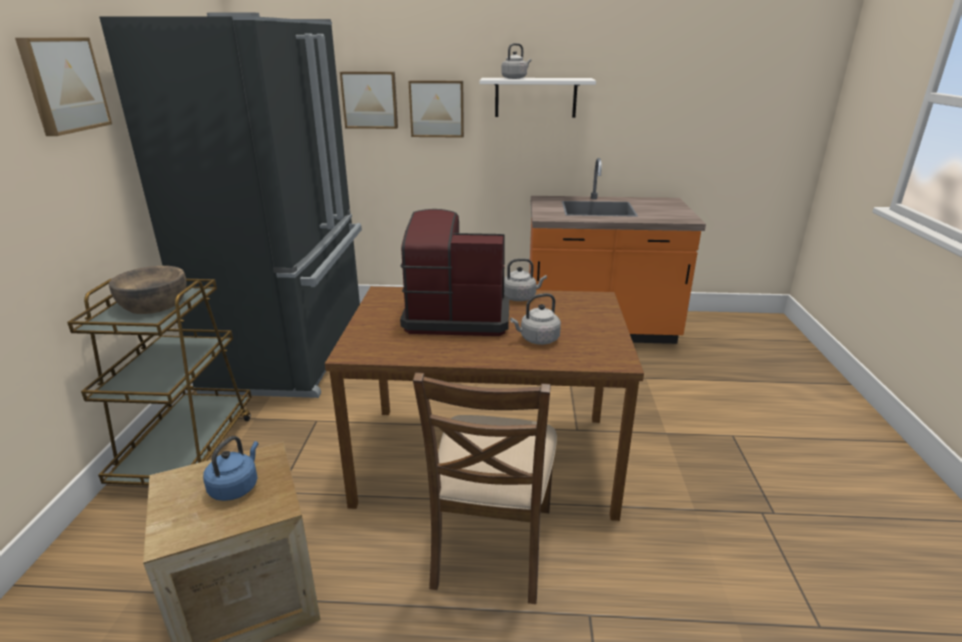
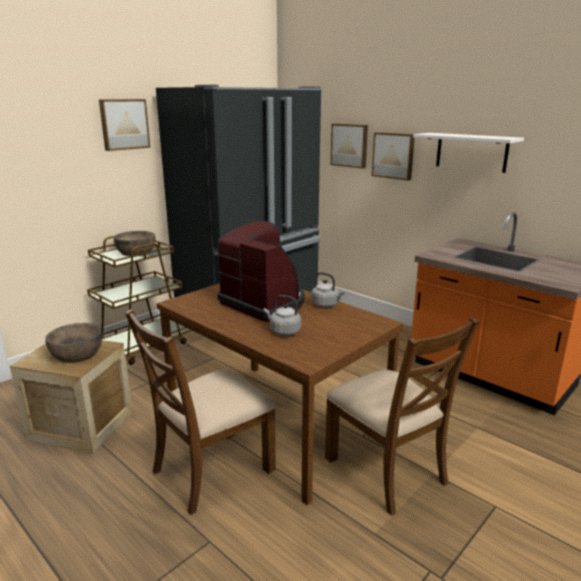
camera: 40 degrees right, 5 degrees down
(236, 487) = (77, 353): blue kettle -> brown bowl
(515, 78) = (449, 134): grey kettle -> none
(634, 450) = (387, 470): none -> brown chair

